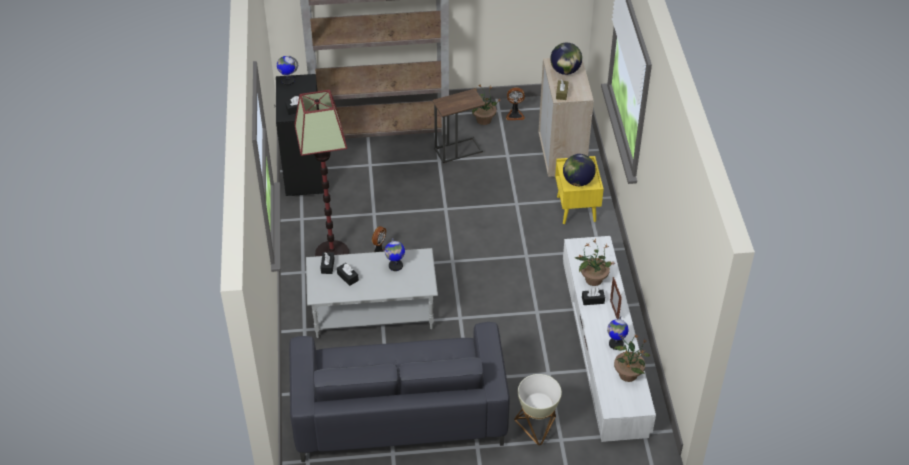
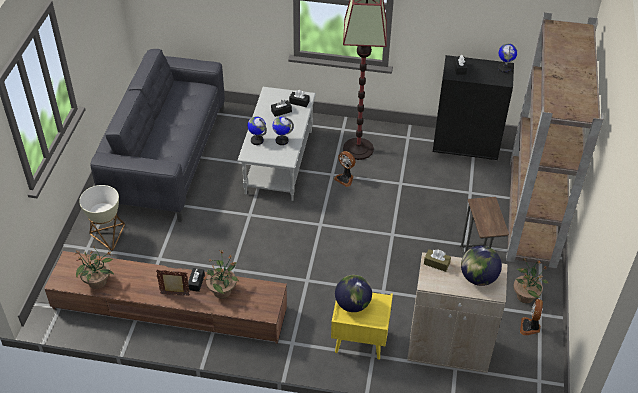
camera: 105 degrees right, 0 degrees up
(605, 345) = (169, 309): white tv stand -> brown tv stand
(616, 344) = (136, 284): globe -> globe (257, 140)

